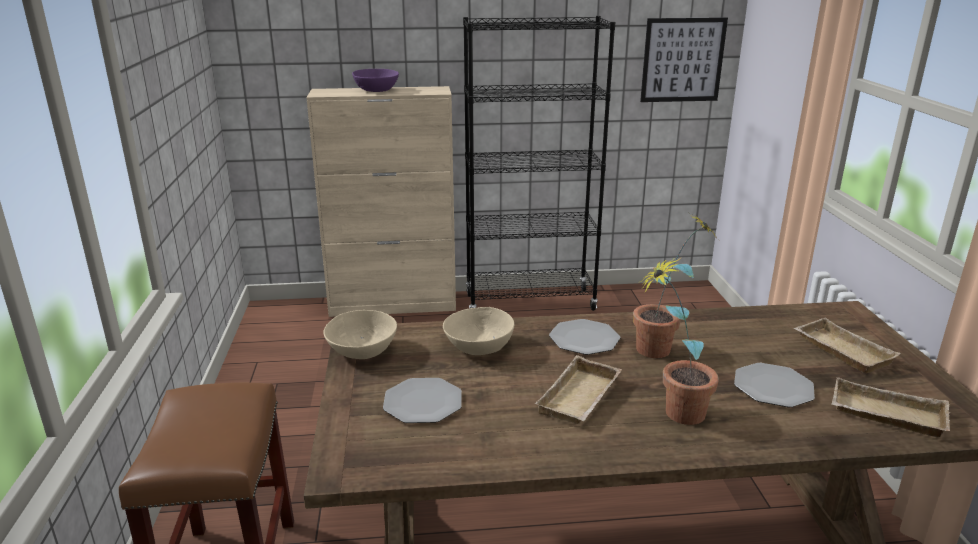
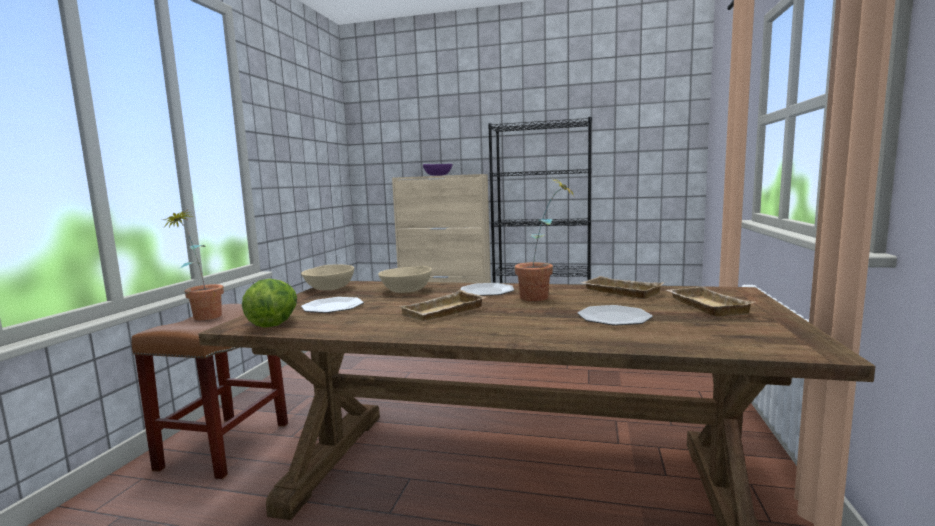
camera: 20 degrees right, 15 degrees down
(387, 455) = (274, 323): none -> lettuce
(672, 412) = (507, 322): potted plant -> potted plant (202, 316)
(682, 60) = (659, 151): picture -> none
(885, 415) = (708, 337): beige tray -> beige tray (619, 292)

